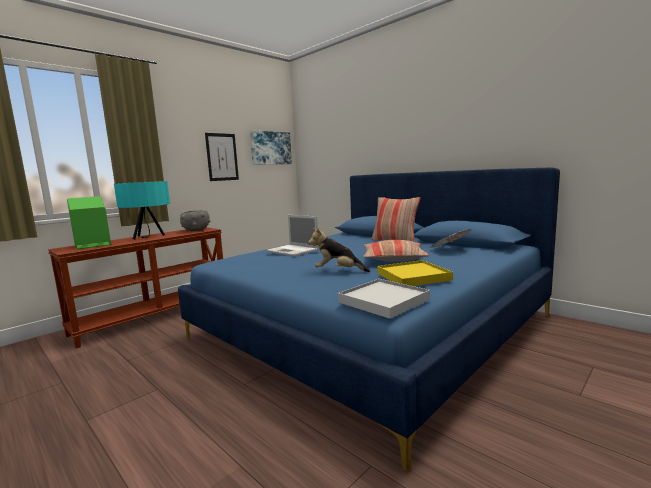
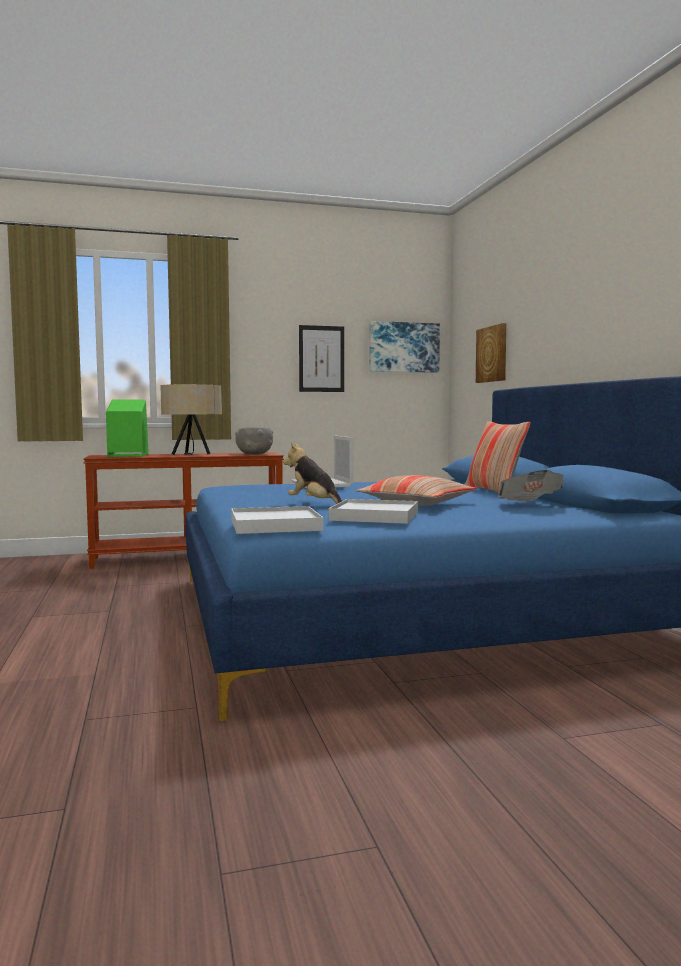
camera: 30 degrees right, 5 degrees down
(149, 237) = (192, 454): turquoise table lamp -> beige table lamp
(338, 153) = (492, 354): none -> picture
(413, 276) = (374, 516): yellow tray -> white tray

